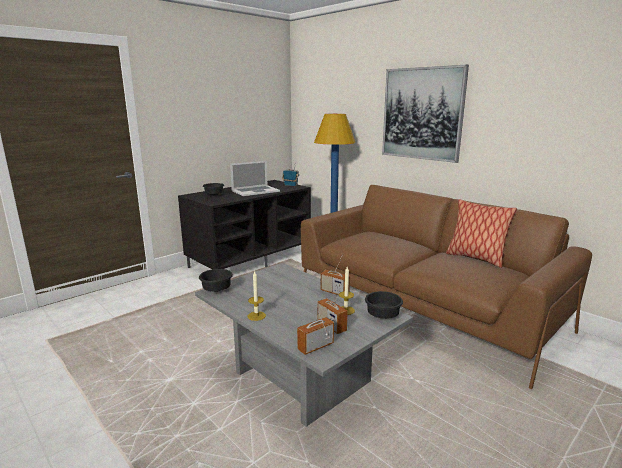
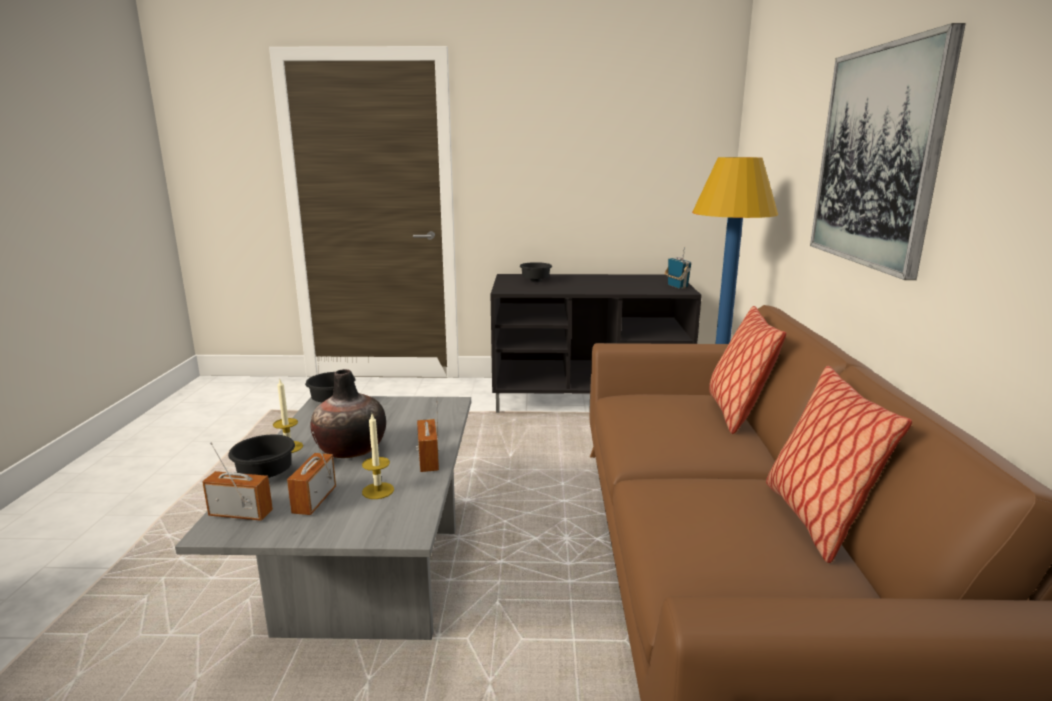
camera: 45 degrees right, 0 degrees up
(255, 191) = (601, 285): laptop -> none
(289, 303) = (351, 449): none -> vase
(382, 316) = (395, 524): black bowl -> black bowl (263, 475)
(389, 235) = (736, 413): none -> pillow

